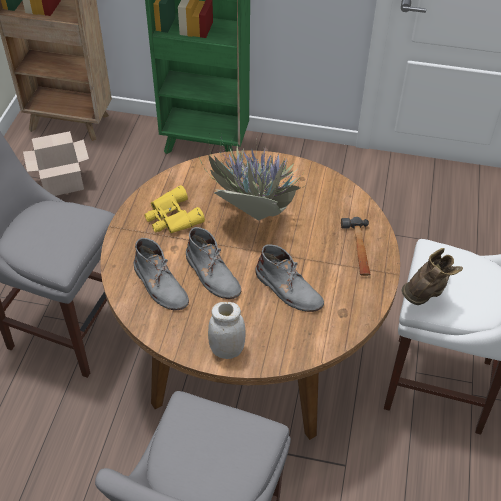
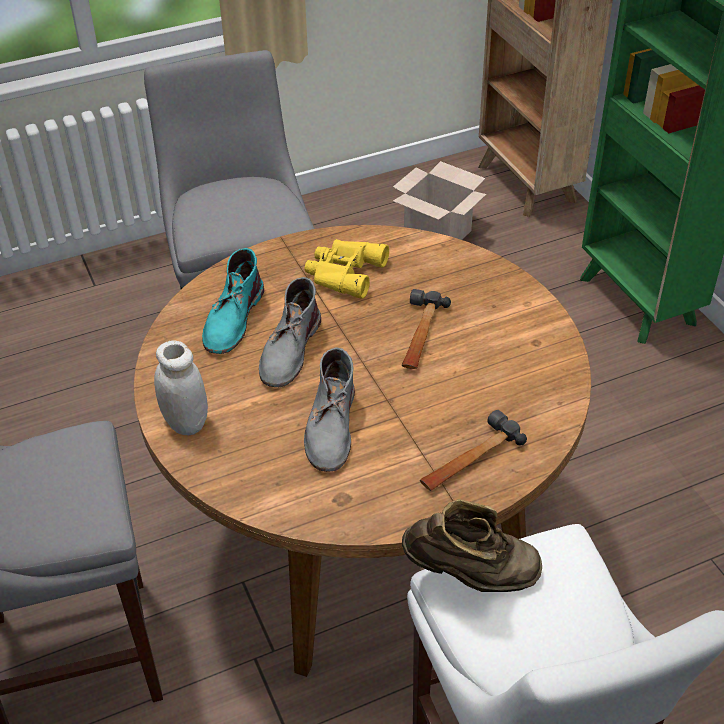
camera: 55 degrees right, 5 degrees down
(160, 285) = (233, 319): grey boot -> turquoise boot
(253, 216) = (419, 335): potted plant -> hammer

